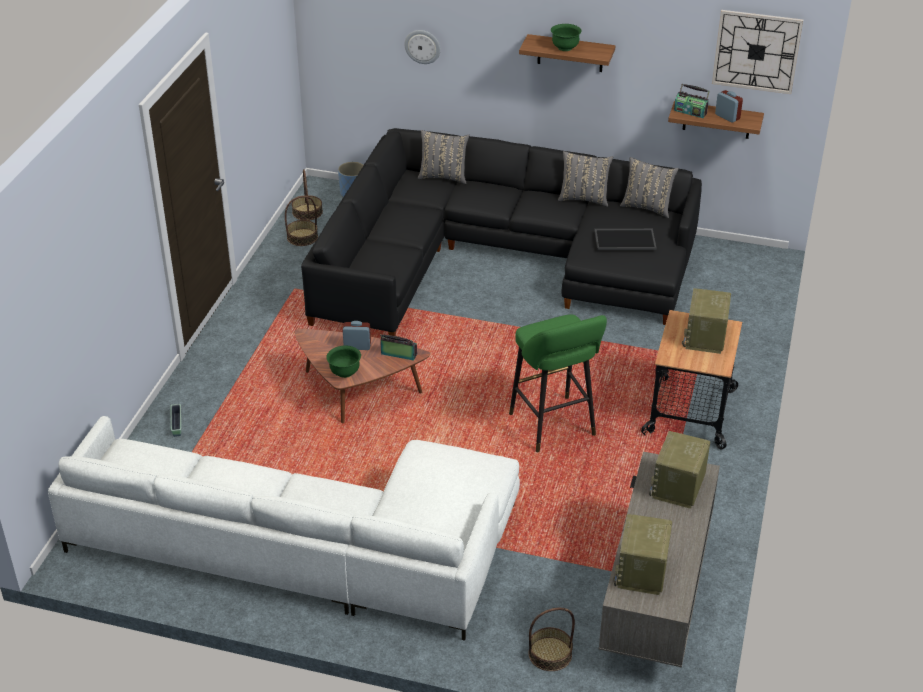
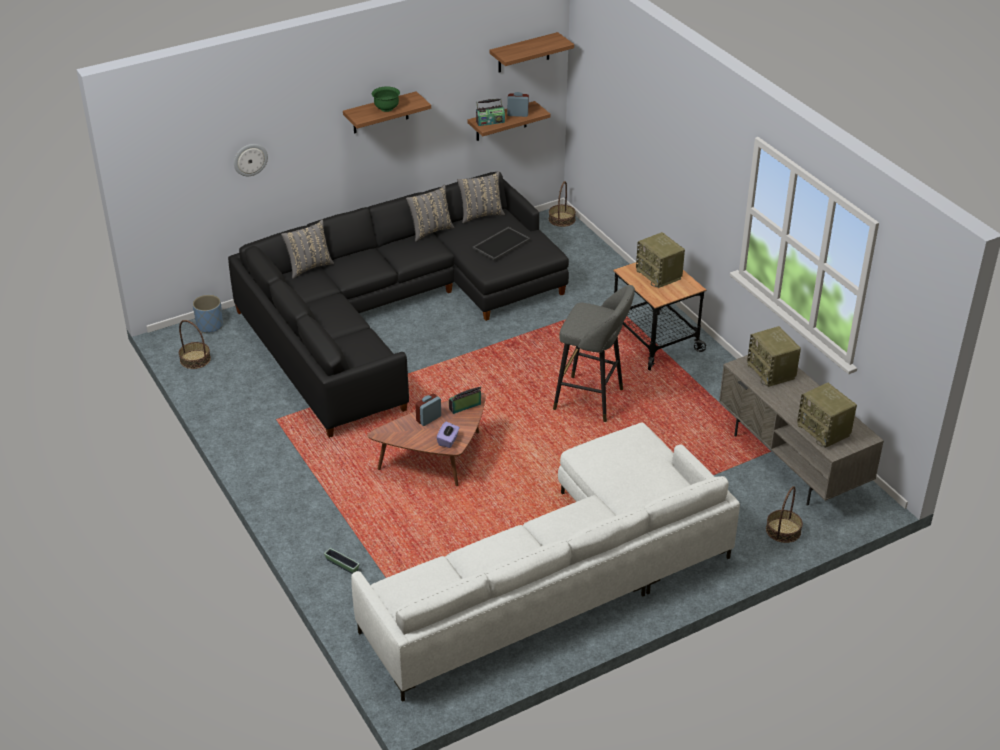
camera: 45 degrees left, 0 degrees up
(302, 237) = (221, 379): basket -> basket (561, 219)
(344, 372) = (448, 441): green bowl -> purple tissue box
(554, 427) = (592, 400): green stool -> grey stool
(756, 51) = (523, 53): wall clock -> shelf

